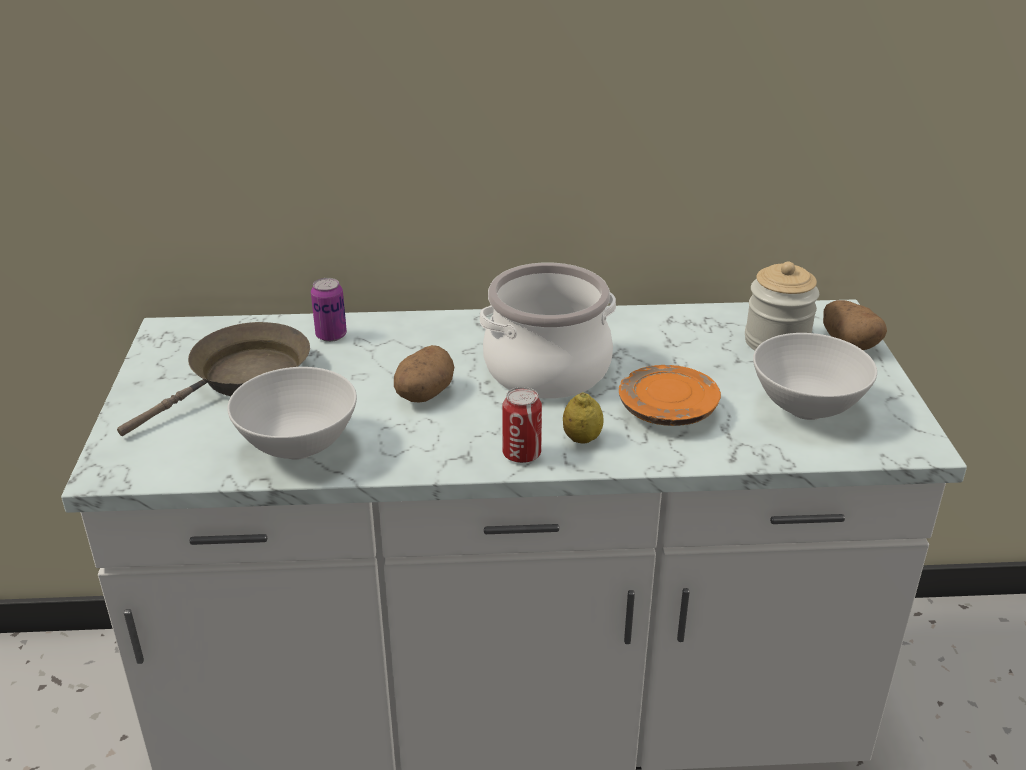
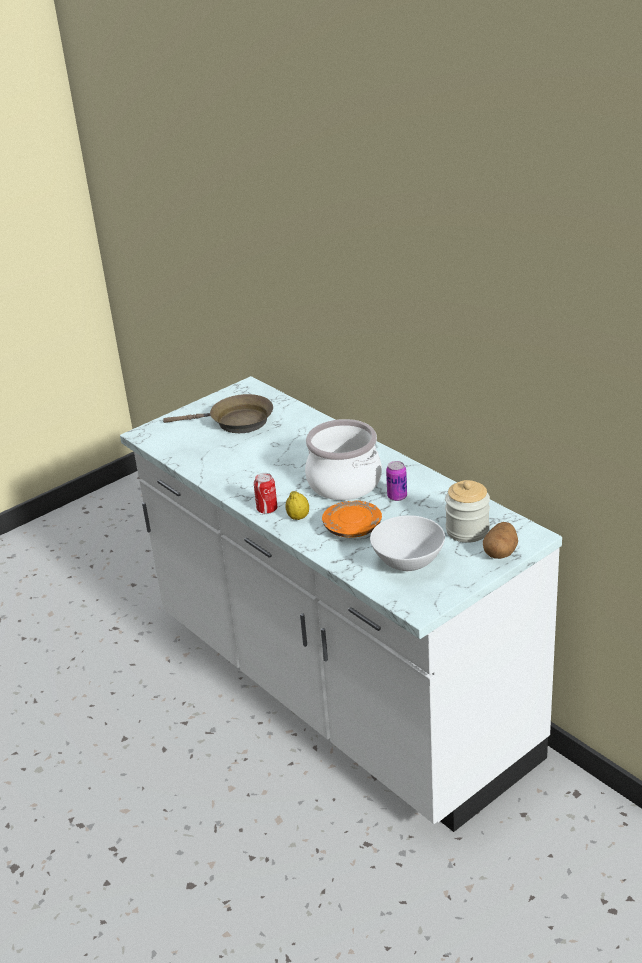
camera: 55 degrees right, 0 degrees up
(297, 449) = (205, 460): white bowl -> none
(331, 335) = (297, 420): can -> can (397, 496)
(423, 395) = (280, 465): potato -> none

